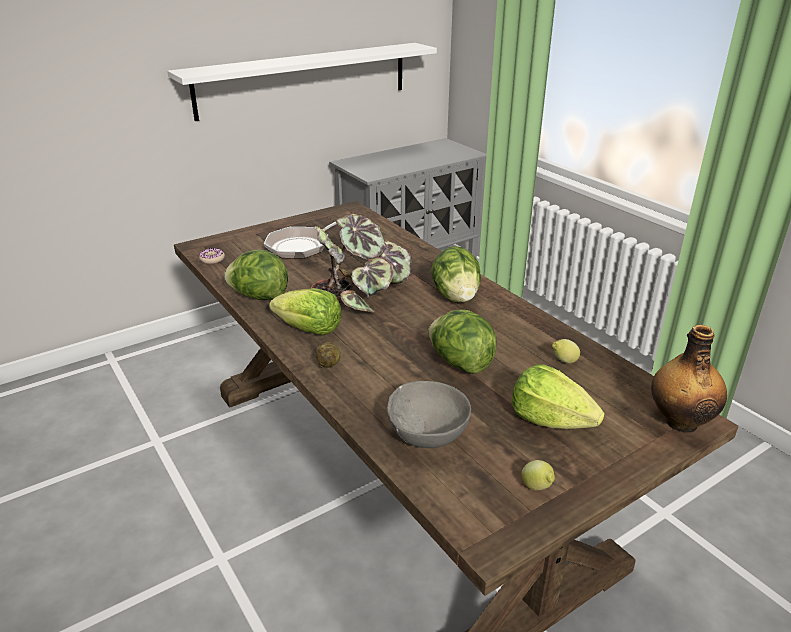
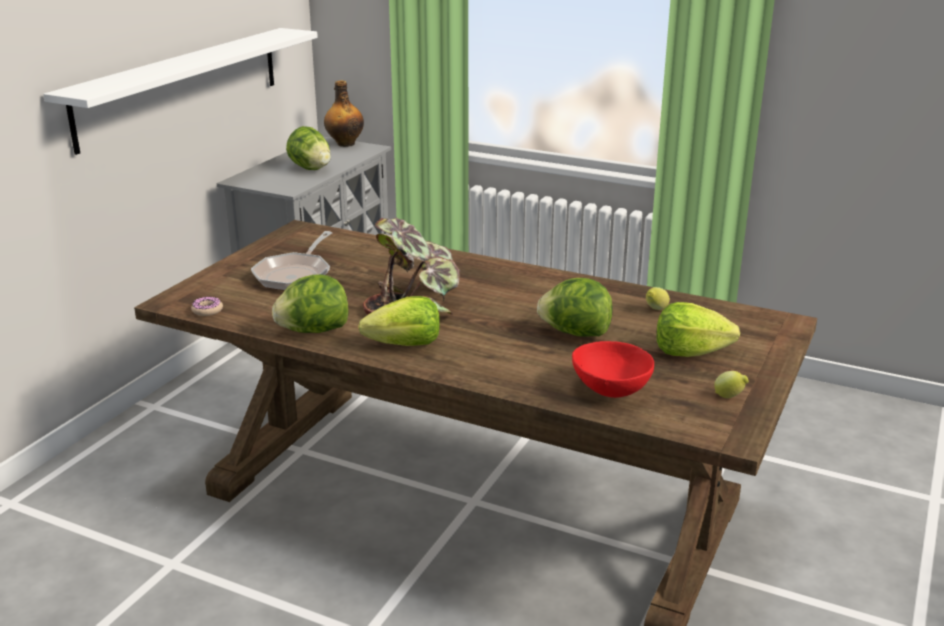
camera: 30 degrees left, 5 degrees down
(329, 363) = (462, 365): potato -> none
(427, 435) = (611, 390): grey bowl -> red bowl
(456, 297) = (509, 283): lettuce -> lettuce (310, 168)
(680, 421) = (778, 326): bottle -> bottle (345, 144)

